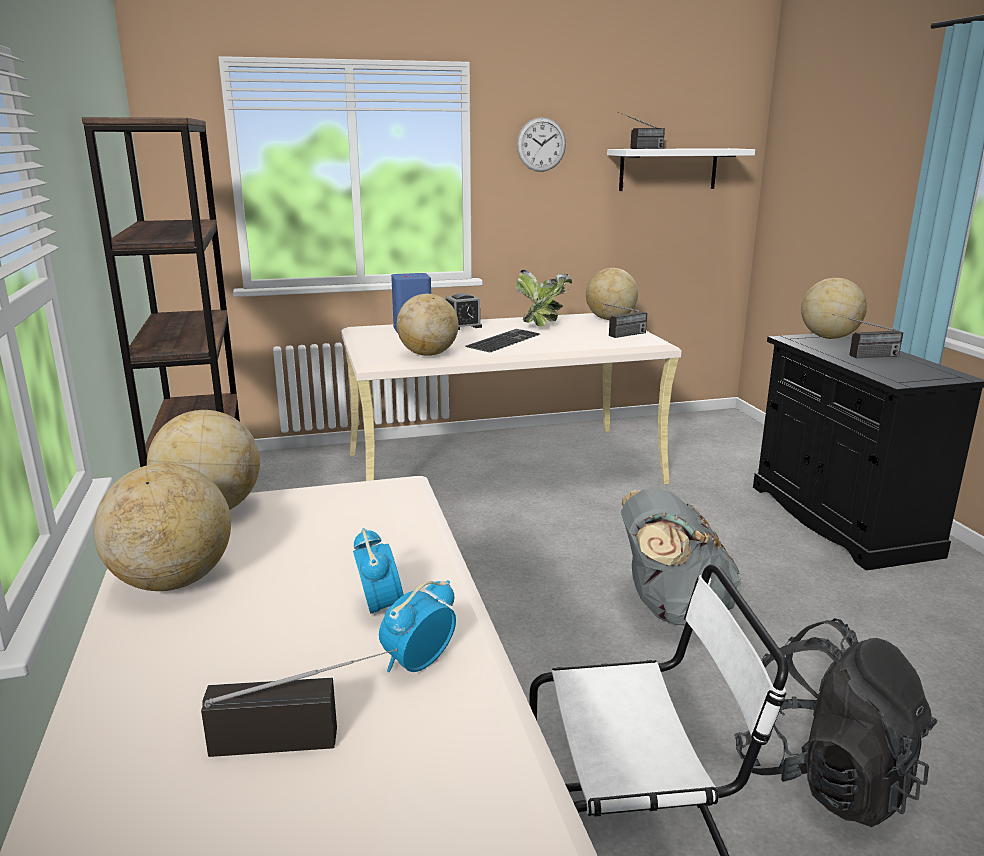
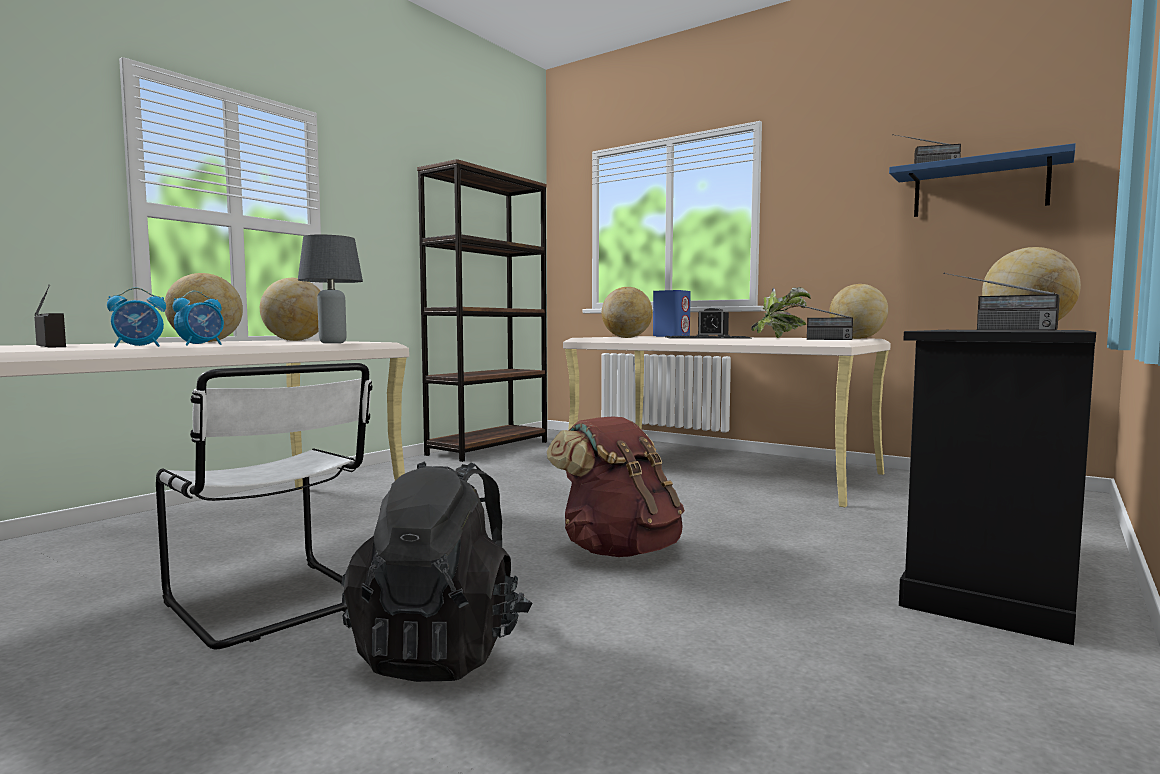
camera: 50 degrees right, 15 degrees down
(406, 514) = (332, 343): none -> grey table lamp
(417, 663) = (139, 347): alarm clock -> alarm clock turned 150 degrees clockwise
(541, 144) = (826, 180): wall clock -> none
(668, 169) = (979, 189): white shelf -> blue shelf
(671, 609) = (619, 550): grey backpack -> brown backpack

